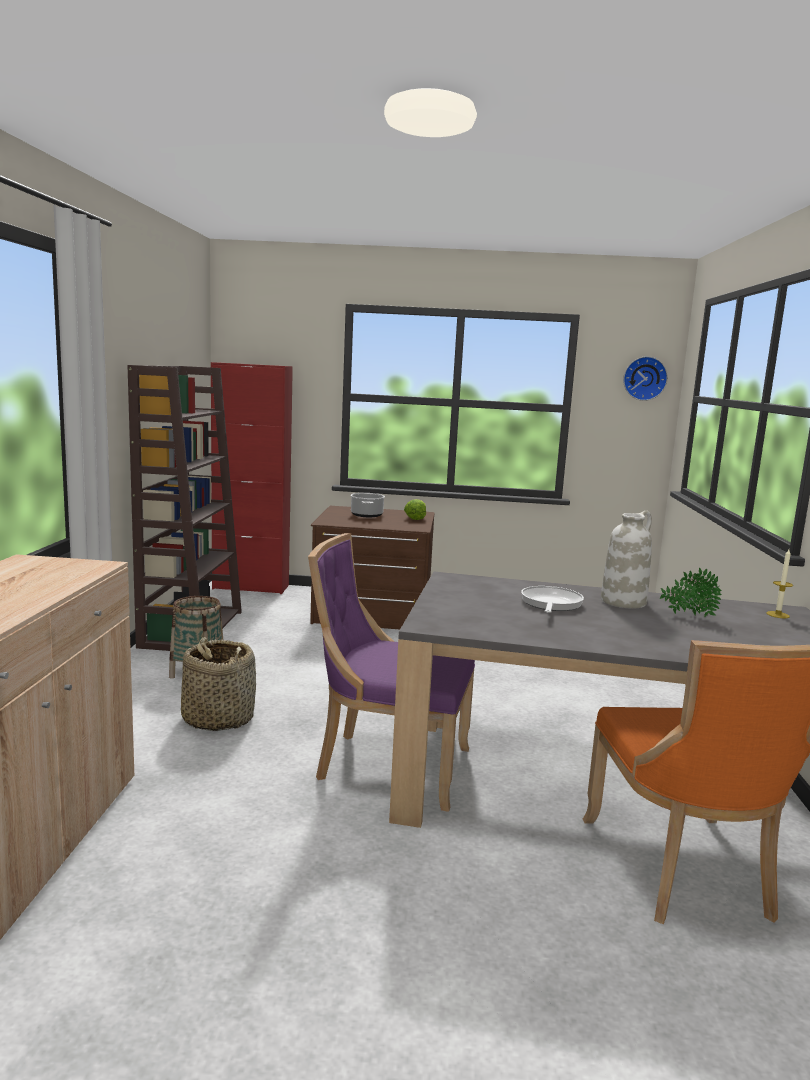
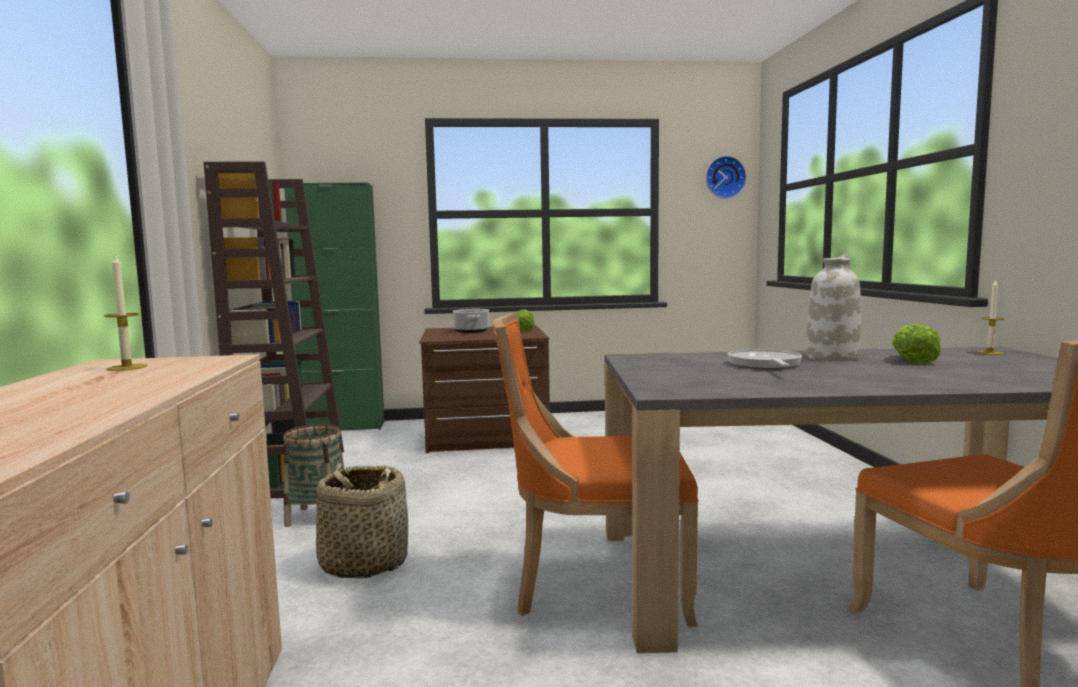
camera: 10 degrees left, 5 degrees down
(33, 568) = (127, 367): none -> candle
(251, 587) = (344, 427): red cabinet -> green cabinet
(387, 766) = (594, 586): purple chair -> orange chair
(688, 615) = (911, 360): potted plant -> lettuce

